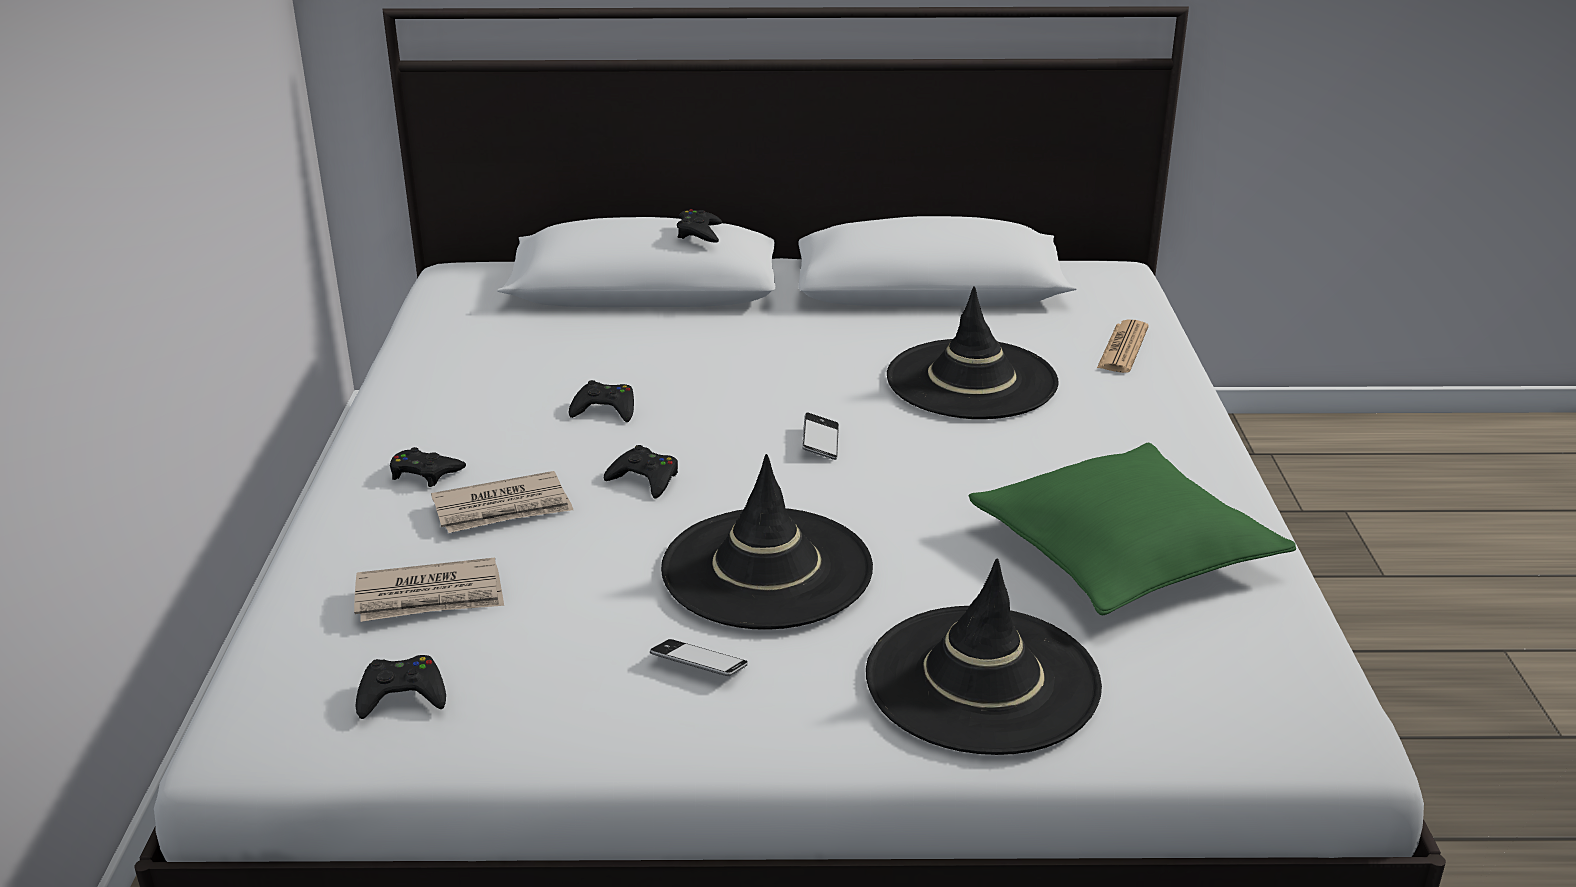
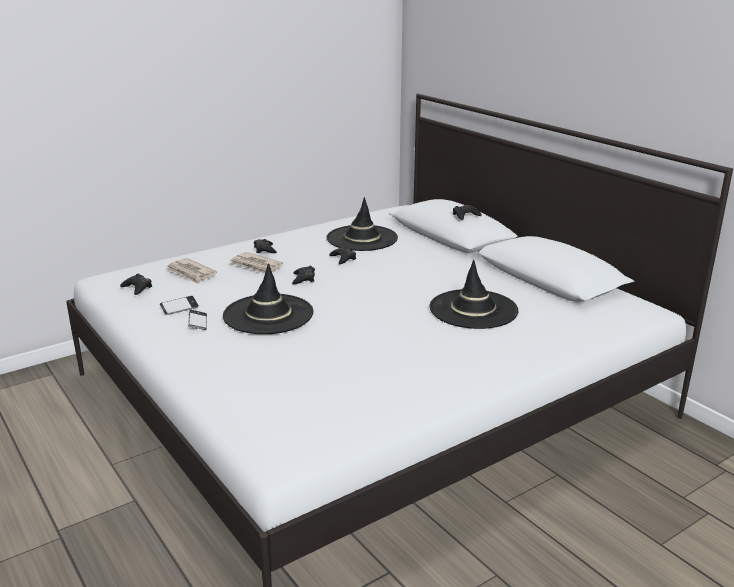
camera: 55 degrees right, 5 degrees down
(820, 442) = (373, 297): phone -> phone (179, 308)
(982, 680) = (239, 372): black hat -> black hat (362, 238)
(1123, 348) = (564, 332): newspaper -> none
(1123, 552) = (370, 377): green pillow -> none

